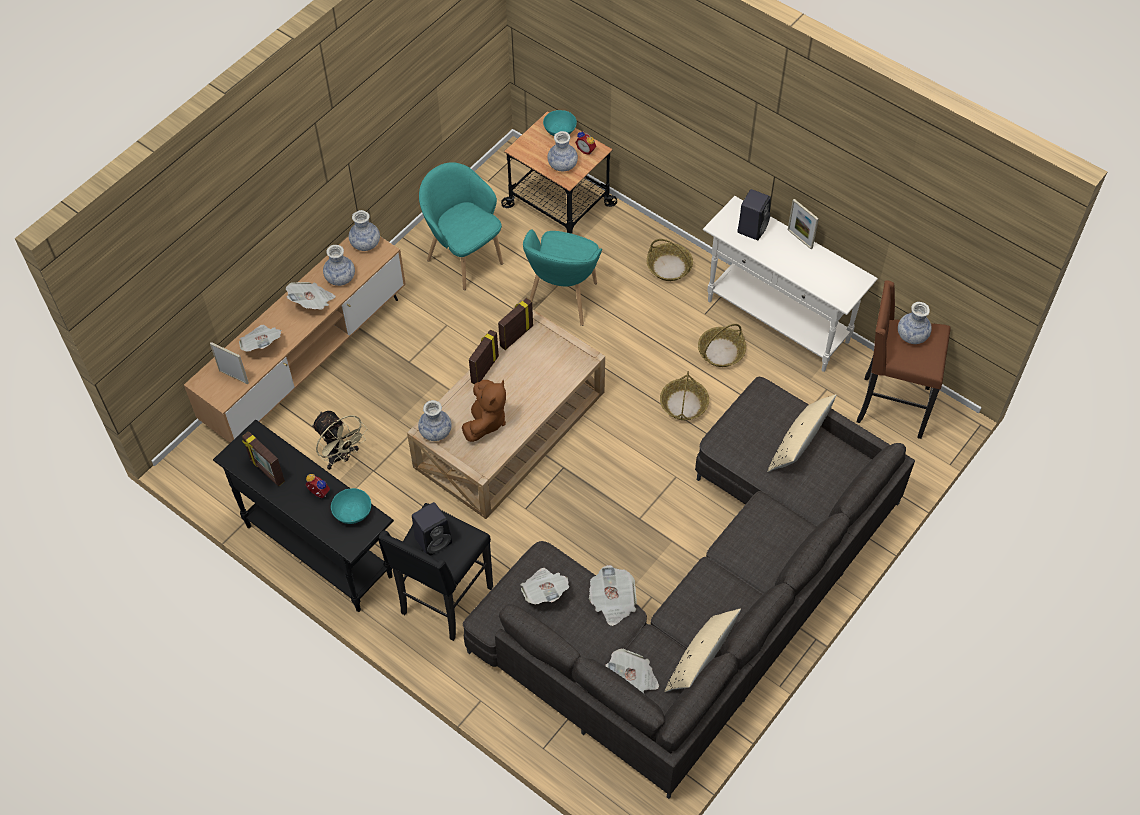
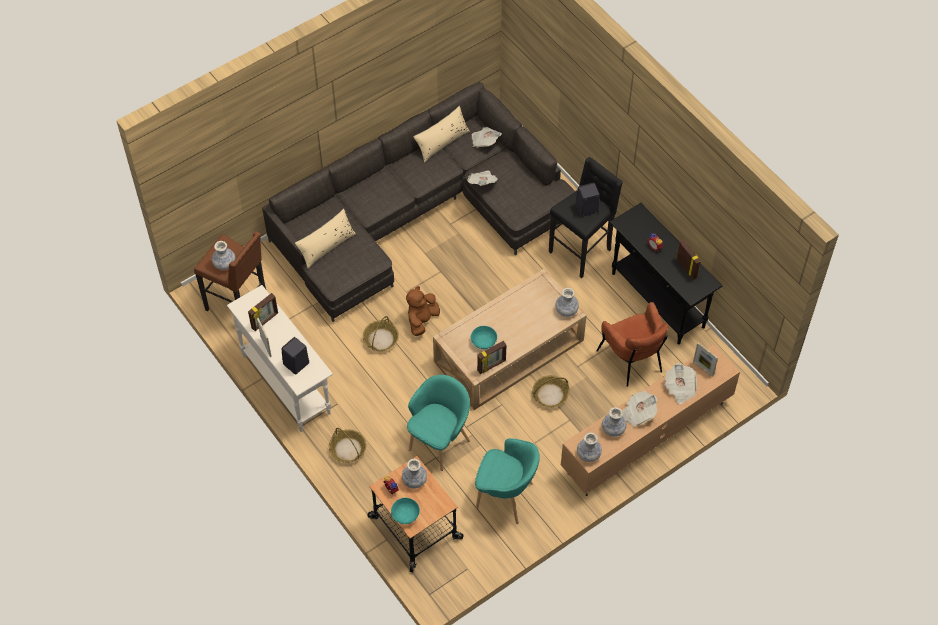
camera: 165 degrees left, 0 degrees up
(341, 457) = (632, 359): beige fan -> brown armchair
(352, 512) = (634, 230): turquoise bowl -> turquoise bowl (484, 342)
(464, 258) = (506, 497): turquoise armchair -> turquoise armchair turned 45 degrees counterclockwise
(484, 369) = (521, 346): picture frame -> picture frame (265, 321)
(485, 421) = (530, 310): brown plush toy -> brown plush toy (422, 320)
(544, 591) = (522, 197): newspaper -> none
(721, 352) = (338, 371): basket -> basket (550, 394)

